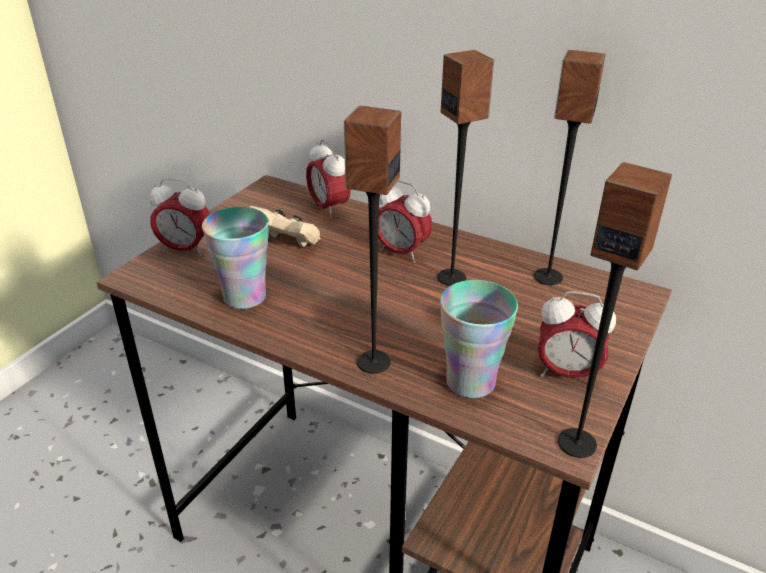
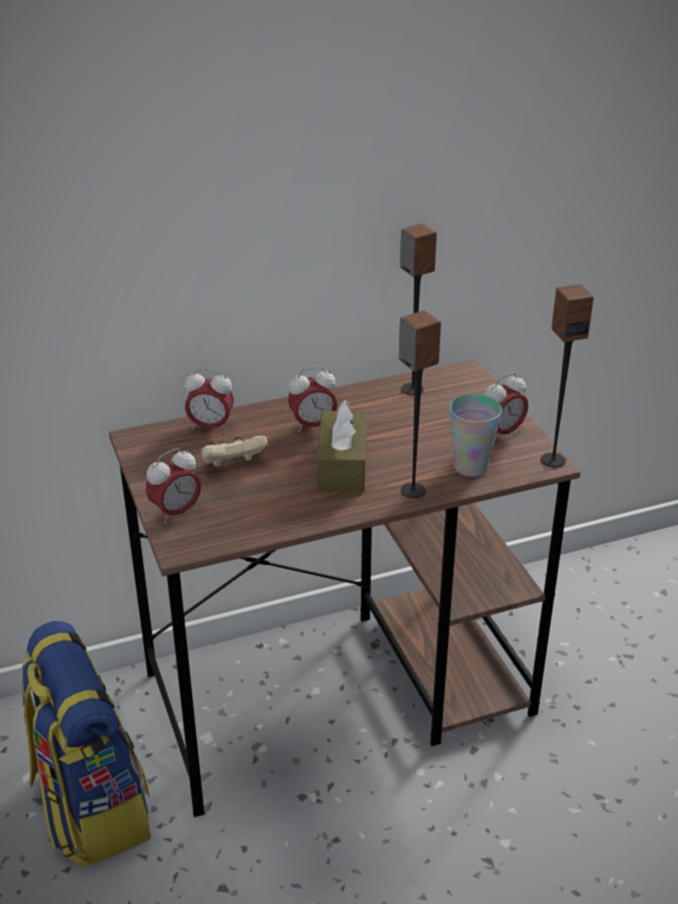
camera: 50 degrees left, 0 degrees up
(141, 471) = (90, 806): none -> backpack
(245, 297) = (278, 510): cup -> none
(360, 298) = (342, 465): none -> brown tissue box
(452, 277) = (367, 421): speaker -> none

